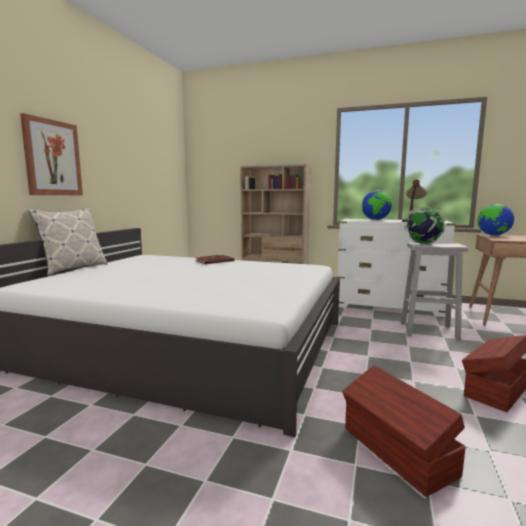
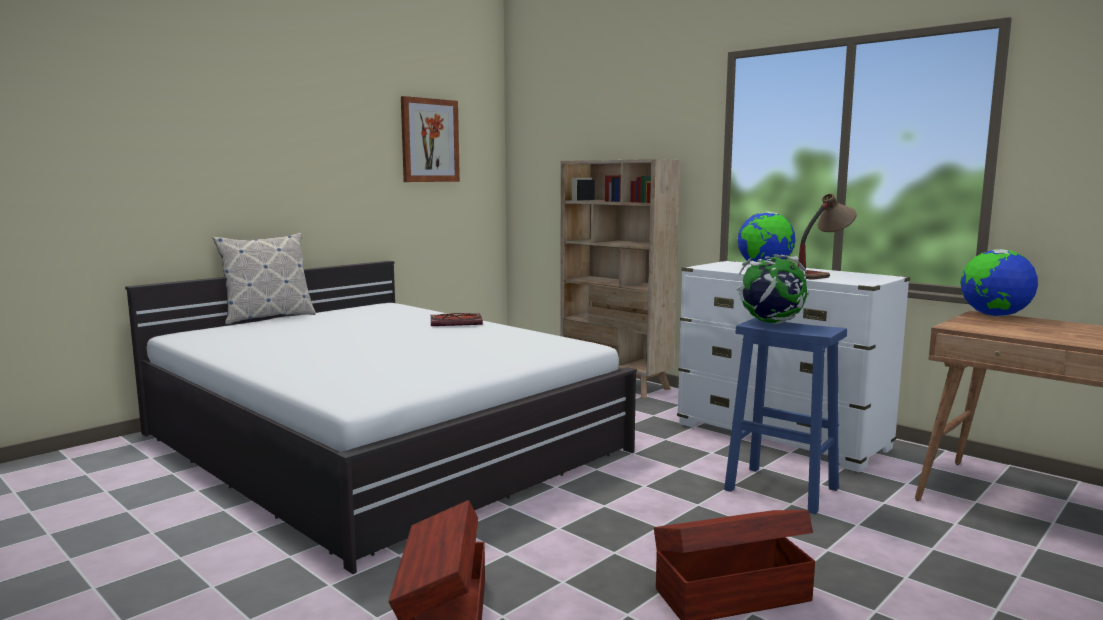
camera: 25 degrees right, 0 degrees up
(52, 158) = (251, 167): picture -> picture (429, 140)
(429, 331) = (783, 489): white stool -> blue stool

